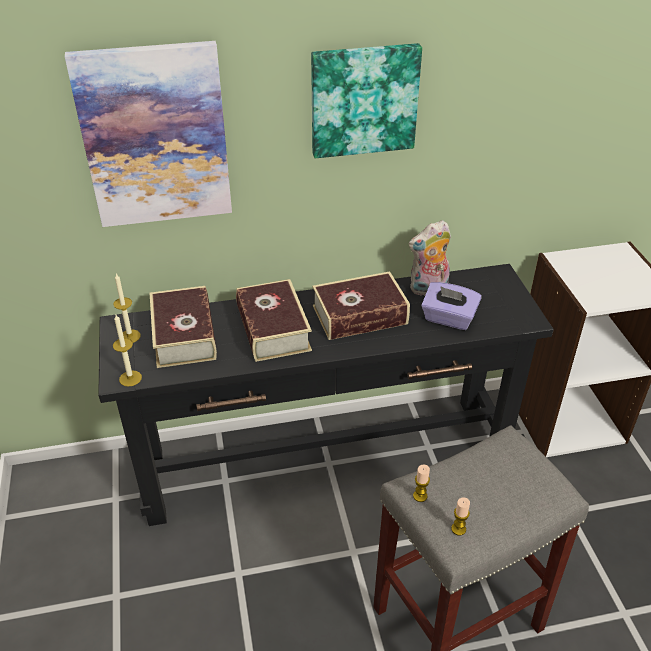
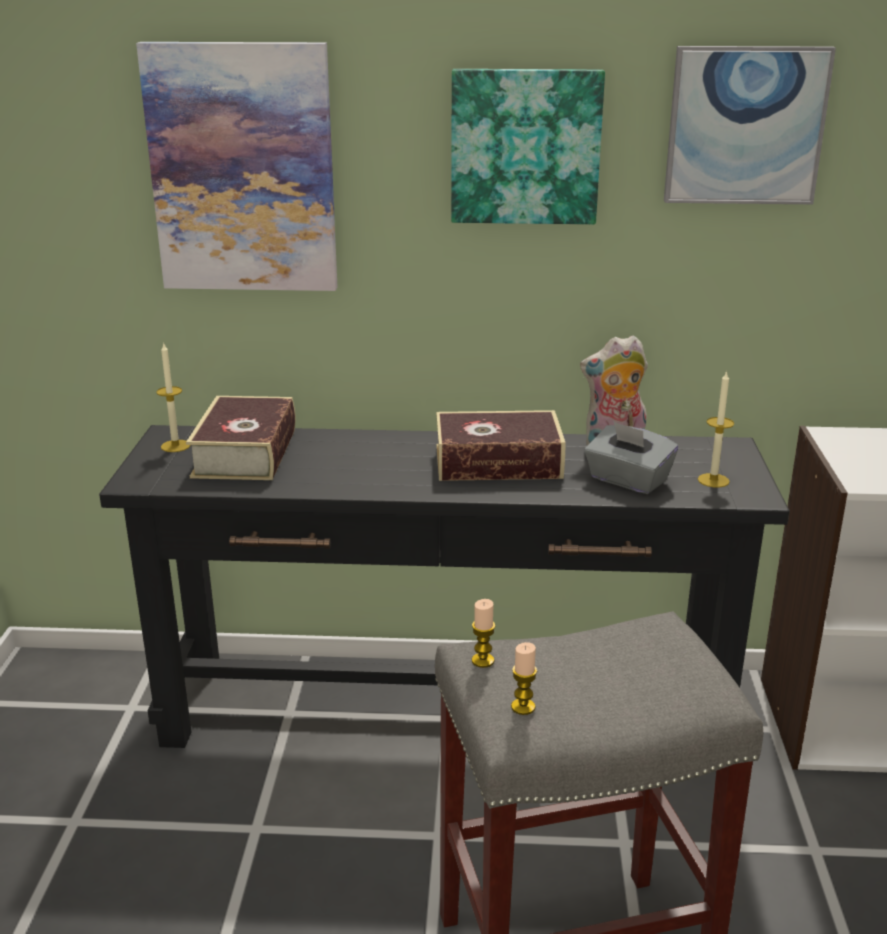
camera: 15 degrees right, 15 degrees down
(130, 378) = (149, 483): candle -> candle (713, 480)
(273, 329) = (368, 461): book -> none
(448, 319) = (627, 480): purple tissue box -> grey tissue box
(512, 72) = (745, 126): none -> picture

